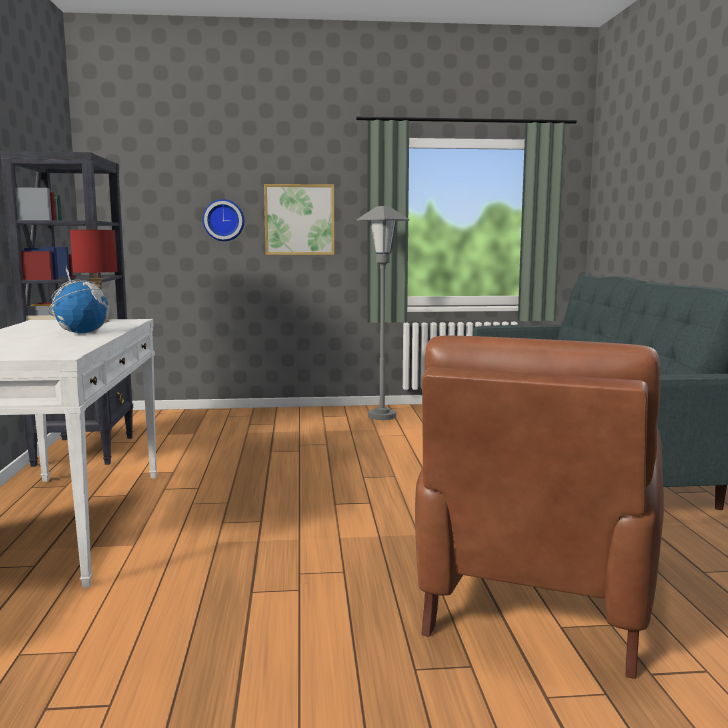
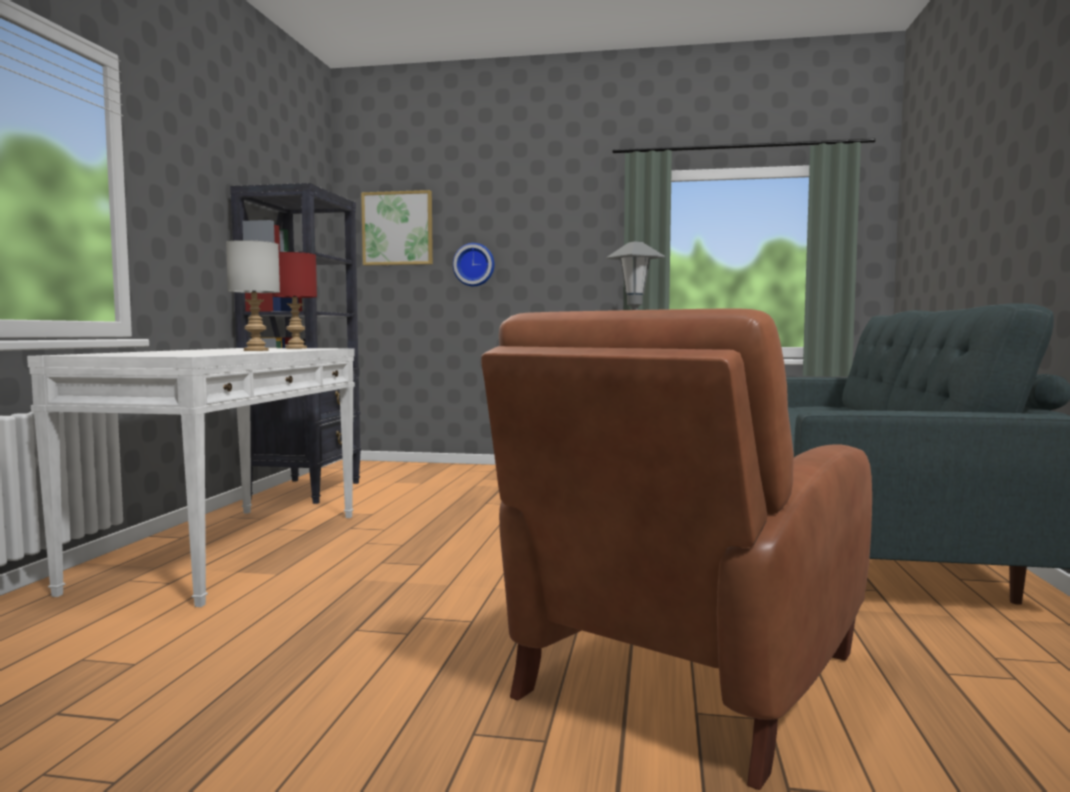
camera: 15 degrees right, 5 degrees down
(82, 333) = (256, 350): globe -> grey table lamp
(299, 219) = (552, 262): picture -> picture (397, 228)

